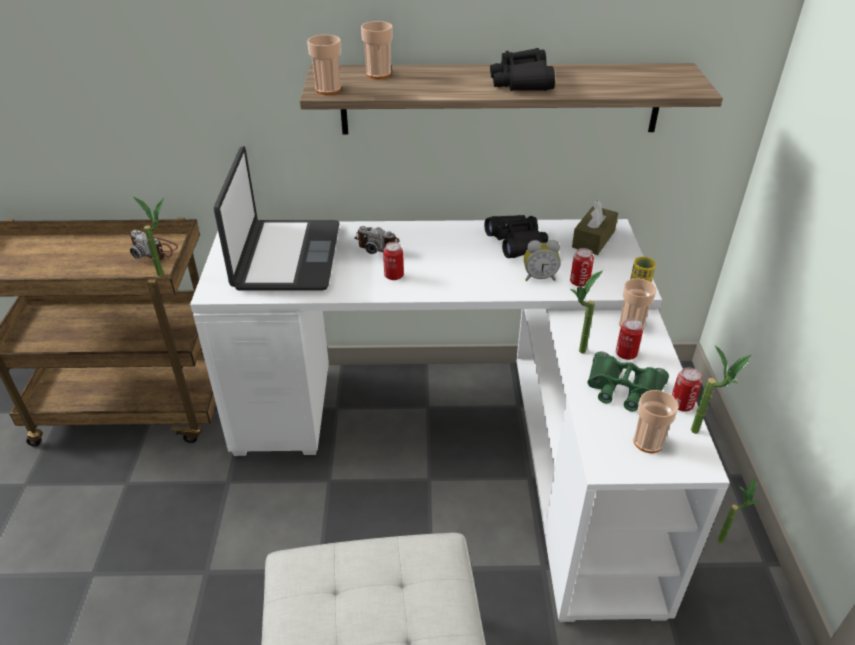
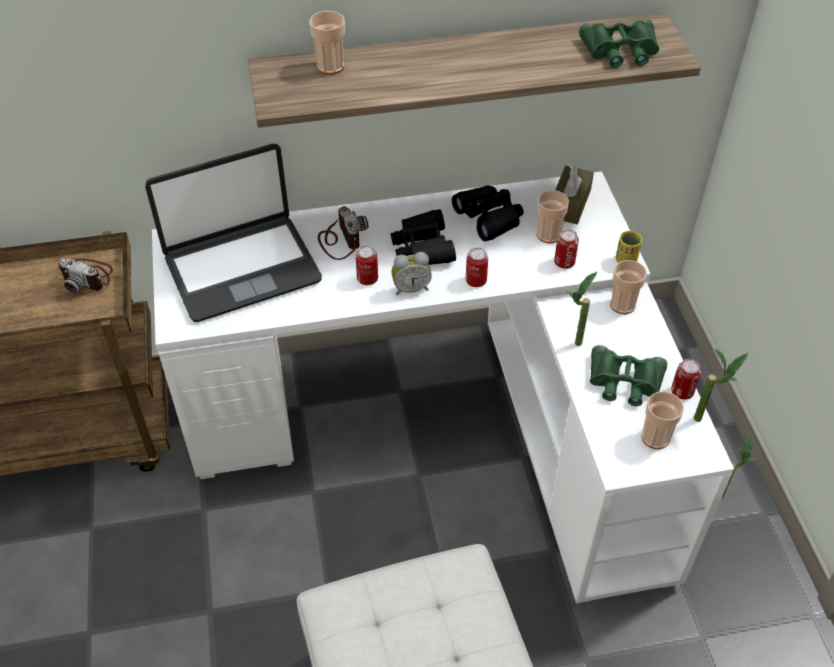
camera: 10 degrees left, 10 degrees up
(167, 274) = (113, 306): potted plant -> none
(286, 257) = (242, 268): laptop -> laptop turned 75 degrees clockwise
(328, 89) = (282, 98): cup -> cup (548, 235)
(379, 245) = (341, 240): camera -> camera turned 120 degrees counterclockwise
(522, 82) = (489, 63): black binoculars -> black binoculars (423, 247)
(539, 277) = (521, 261): alarm clock -> alarm clock (411, 288)
(626, 354) = (621, 341): can -> can (476, 281)
(646, 82) = (620, 50): none -> green binoculars

